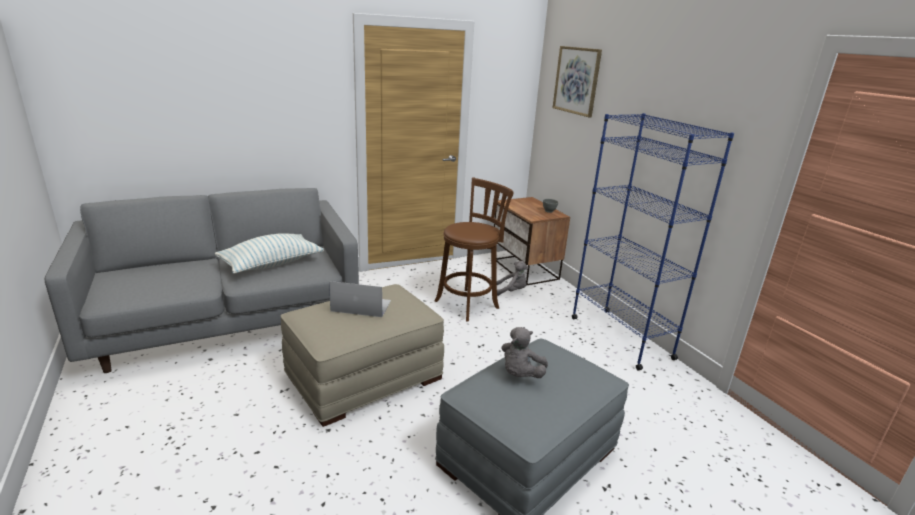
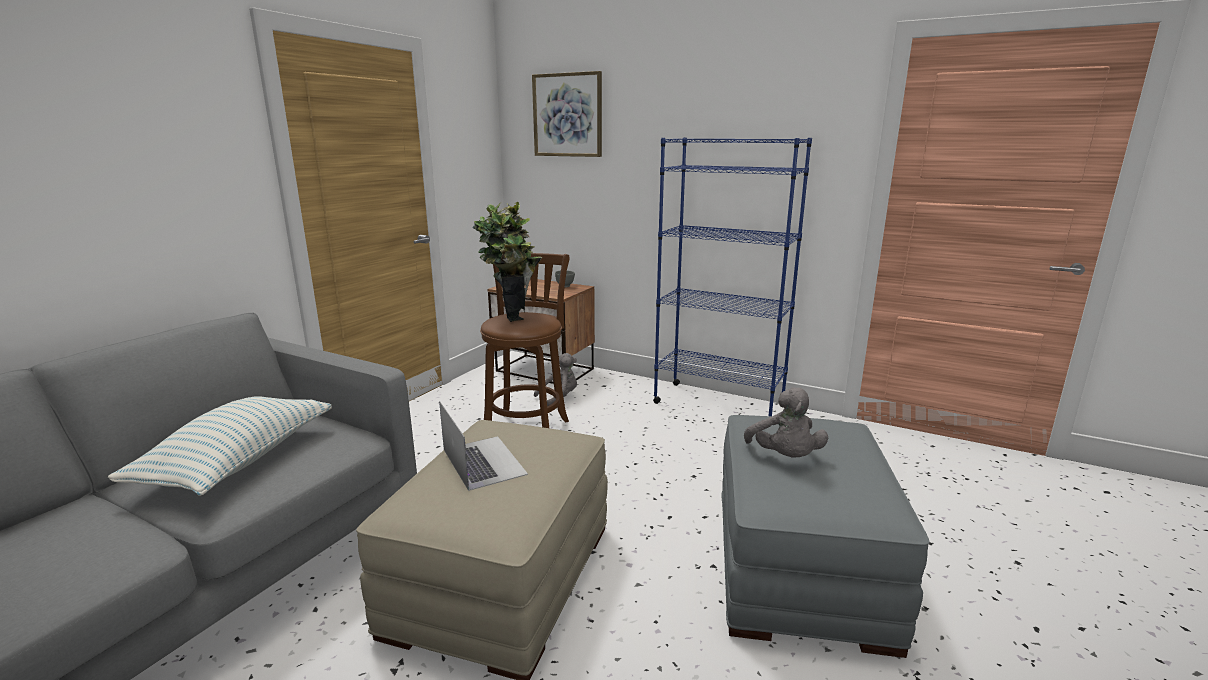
camera: 35 degrees left, 5 degrees down
(361, 305) = (483, 461): laptop -> laptop turned 90 degrees clockwise
(471, 223) = (512, 315): none -> potted plant

